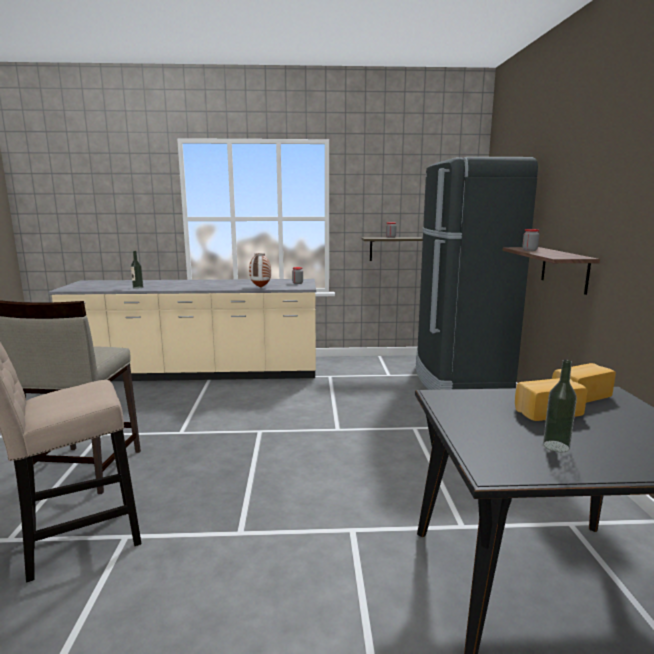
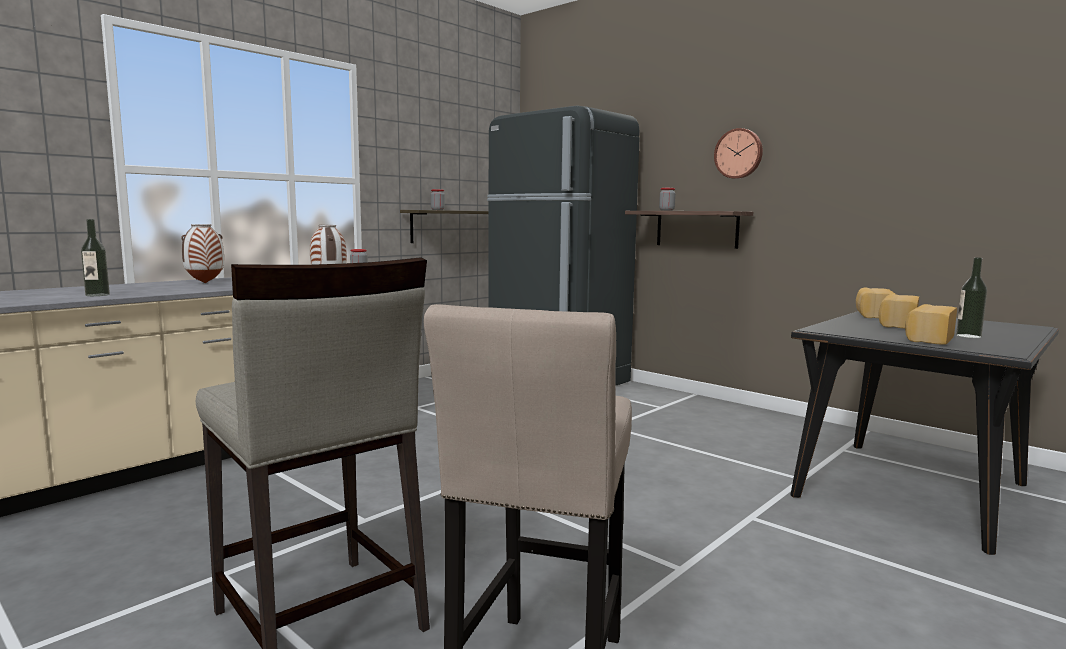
camera: 45 degrees left, 5 degrees down
(203, 283) = (204, 283): none -> vase
(490, 434) = (928, 339): none -> bread
(596, 197) = (739, 153): none -> wall clock

